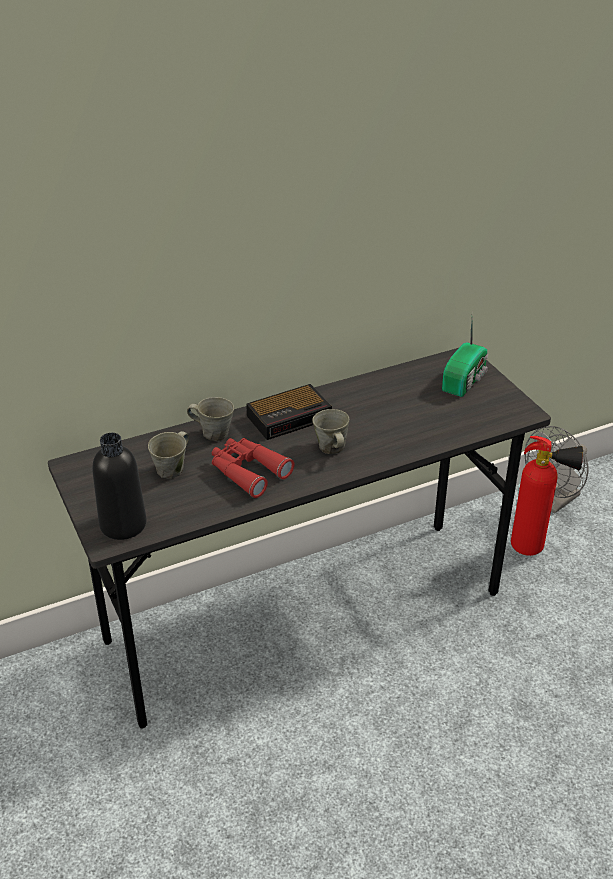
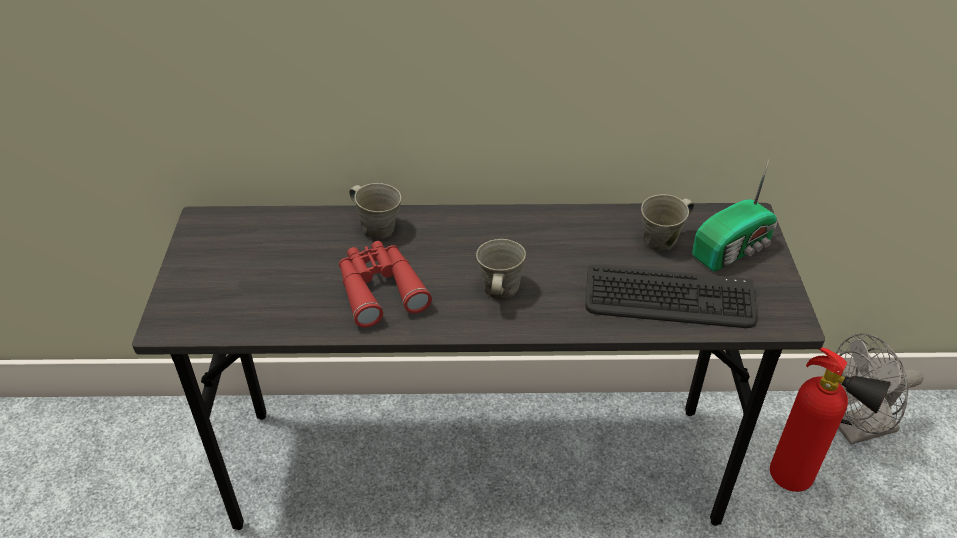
camera: 25 degrees right, 5 degrees up
(123, 524) = (197, 310): black bottle -> none
(172, 469) = (299, 258): grey mug -> grey mug (662, 240)
(291, 417) = (479, 234): alarm clock -> none
(445, 421) = (669, 299): none -> keyboard

